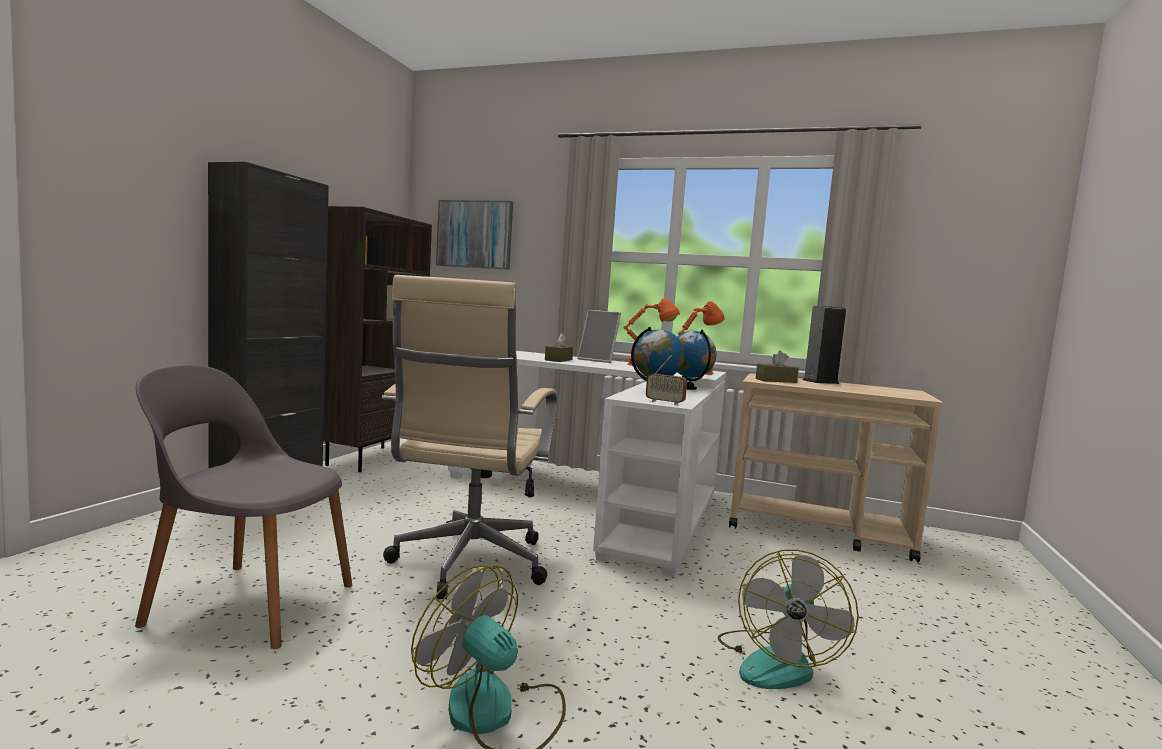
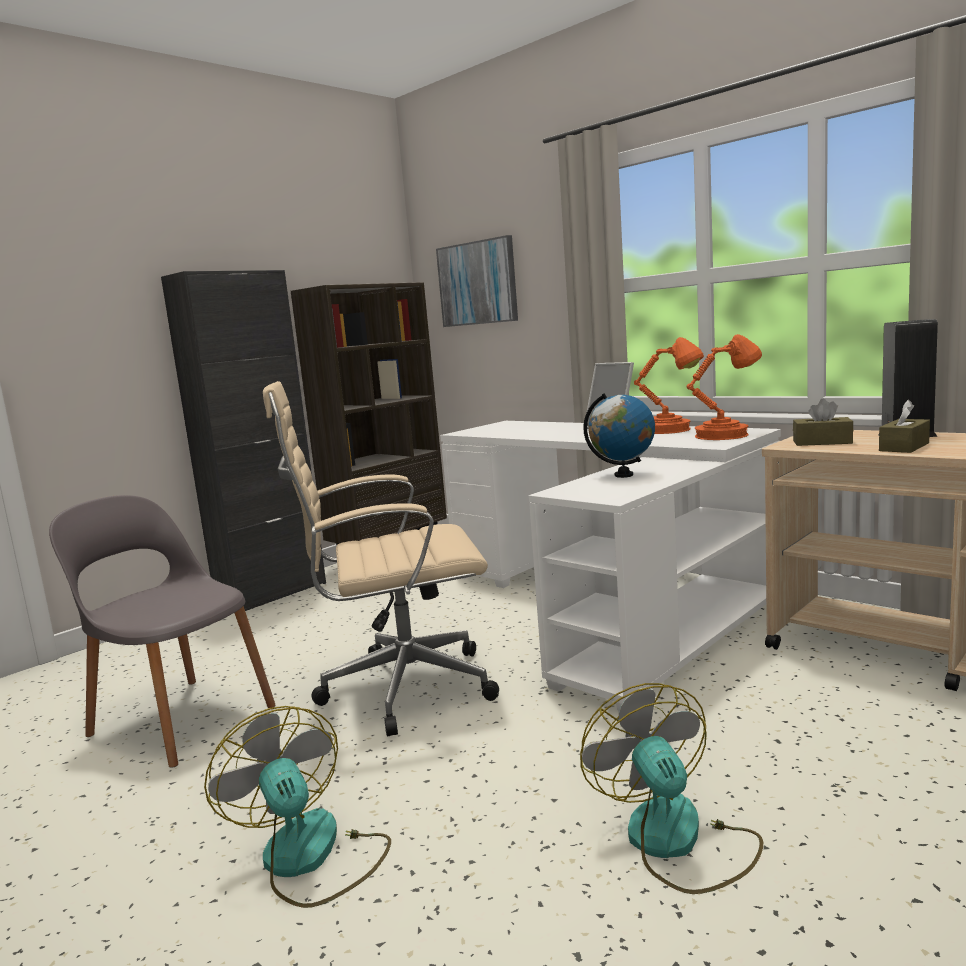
camera: 25 degrees right, 5 degrees up
(468, 566) = (399, 689): beige office chair -> beige office chair turned 45 degrees clockwise
(558, 360) = (554, 434): brown tissue box -> brown tissue box (904, 447)
(665, 402) = (599, 497): radio -> none
(689, 388) = (686, 464): globe -> none
(776, 662) = (676, 842): fan -> fan turned 120 degrees clockwise

